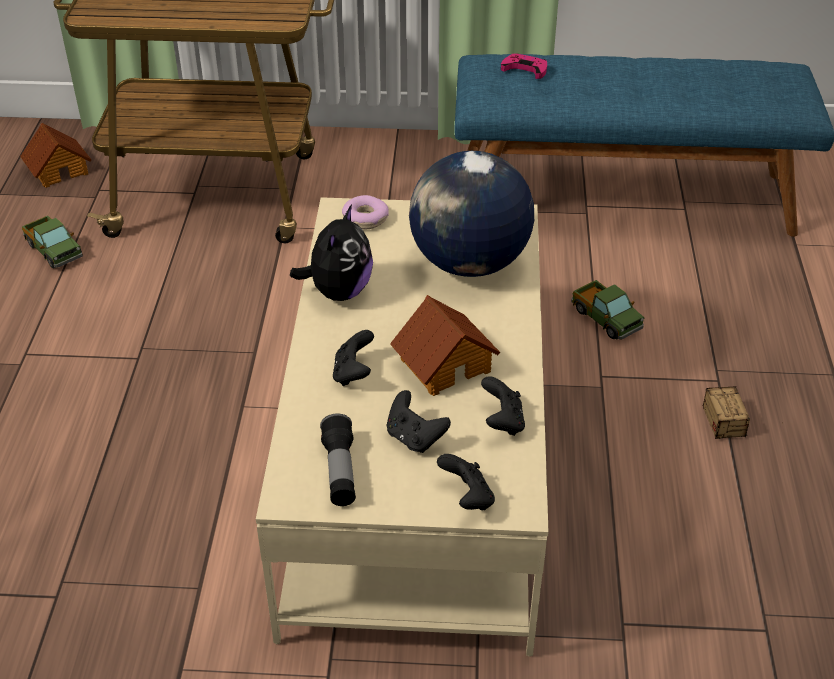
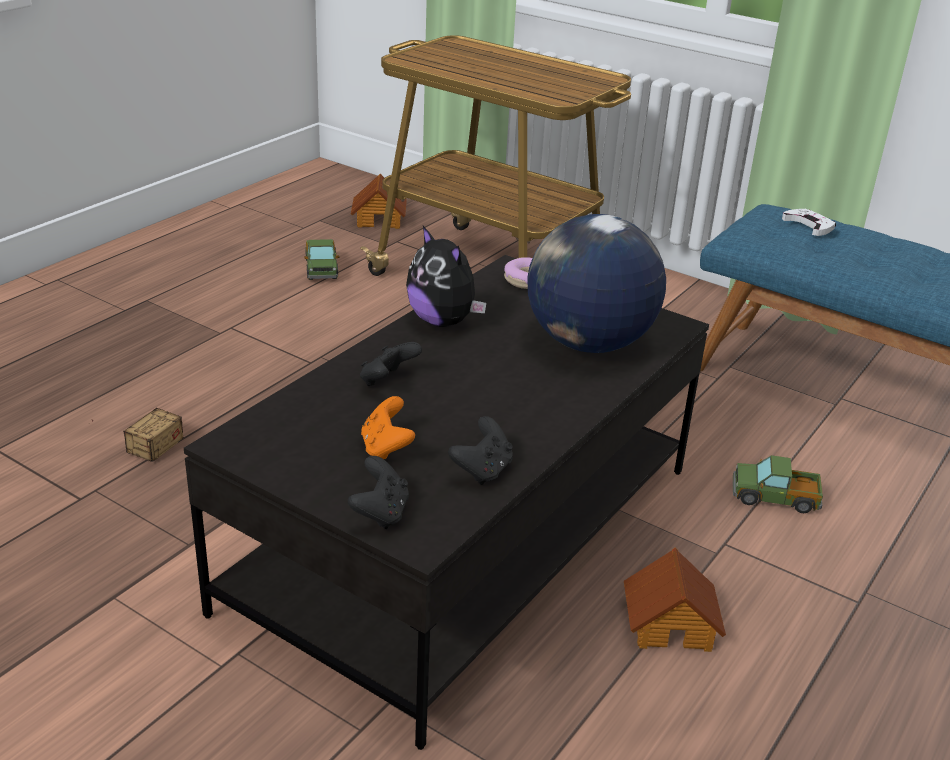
camera: 30 degrees right, 10 degrees down
(338, 291) = (443, 321): plush toy -> plush toy turned 90 degrees clockwise
(340, 471) = (292, 444): flashlight -> none
(414, 438) = (386, 448): black game controller -> orange game controller
(415, 465) = (465, 537): beige coffee table -> black coffee table
(444, 364) = (478, 406): toy house -> toy house (670, 624)
(525, 69) = (809, 226): pink game controller -> white game controller
(605, 319) = (774, 498): toy truck -> toy truck turned 105 degrees clockwise
(732, 445) = (822, 668): storage box -> storage box (133, 463)

